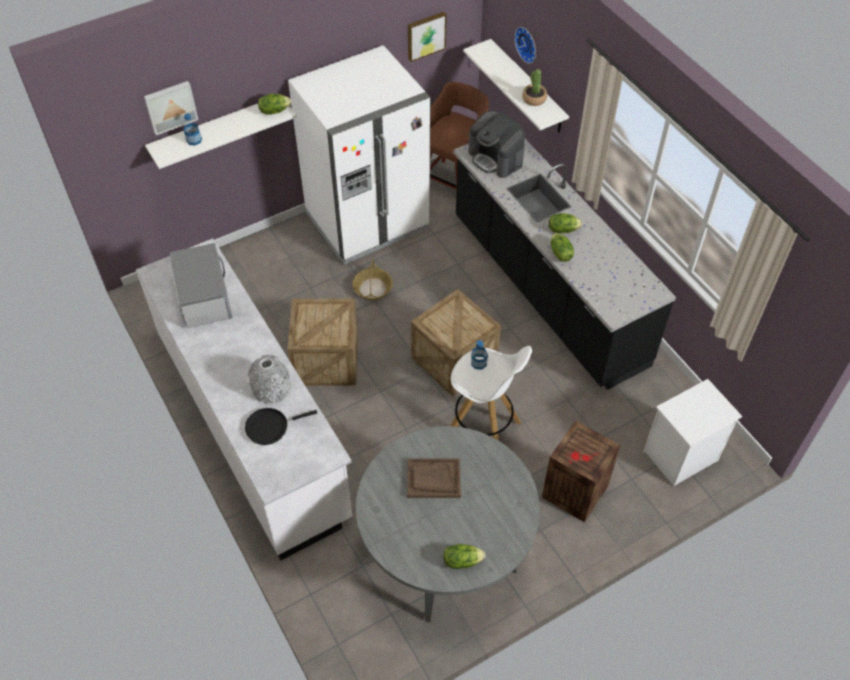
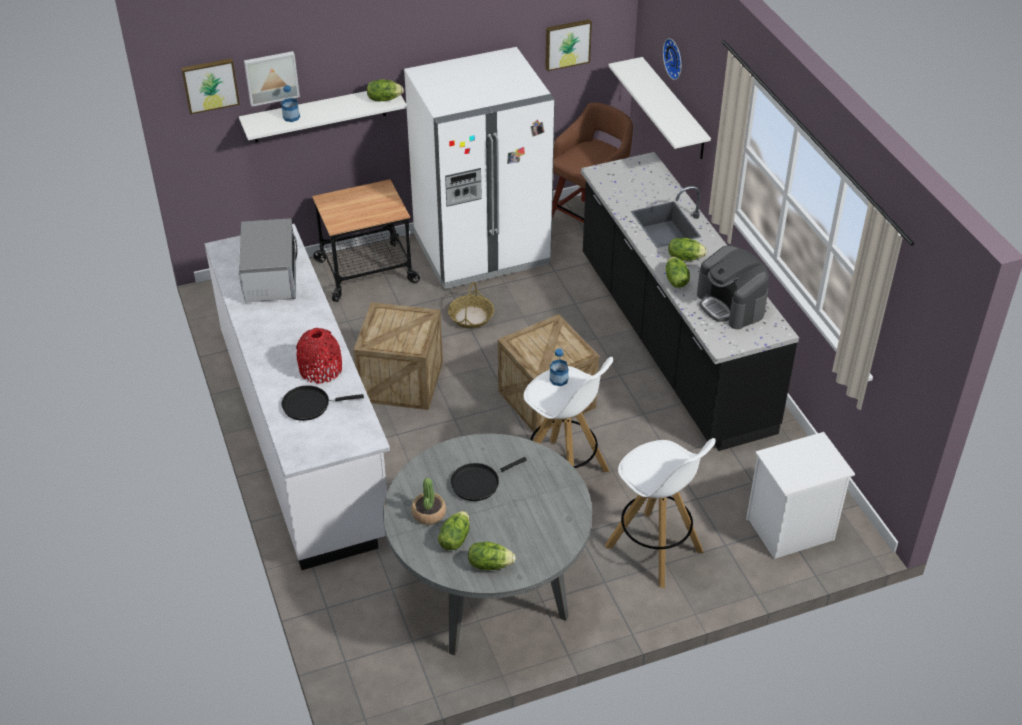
camera: 10 degrees right, 10 degrees down
(115, 122) = (210, 85): none -> picture
(271, 388) = (320, 369): grey vase -> red vase
(272, 255) = (366, 271): none -> cart
(425, 540) = (454, 539): none -> lettuce
(433, 479) = (478, 483): brown tray -> black frying pan
(496, 158) = (627, 181): coffee machine -> coffee machine (731, 305)
(534, 99) = (675, 118): potted plant -> potted plant (428, 513)
(575, 492) = (655, 549): crate -> white stool

